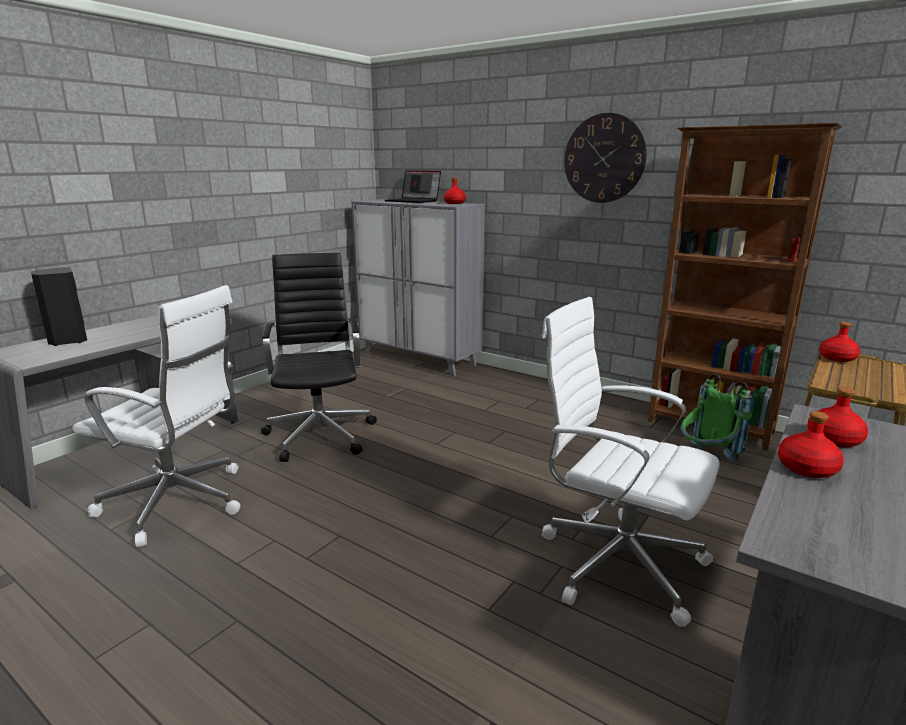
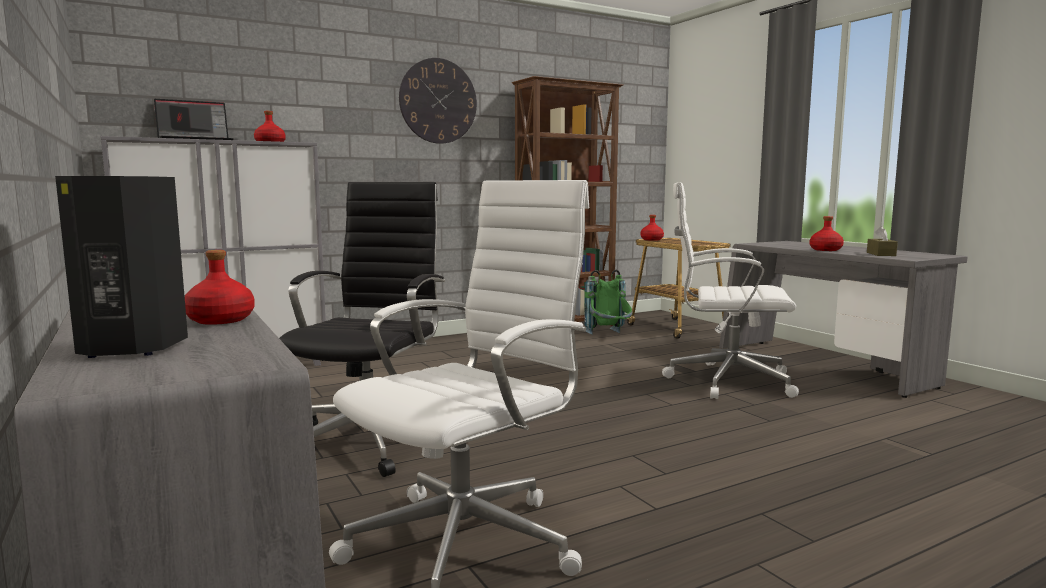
camera: 65 degrees left, 10 degrees down
(320, 433) = (372, 440): black office chair -> black office chair turned 90 degrees clockwise
(616, 562) = (726, 381): white office chair -> white office chair turned 45 degrees clockwise
(814, 518) = (881, 254): none -> brown tissue box
(833, 439) = (789, 245): red bottle -> red bottle (220, 320)

